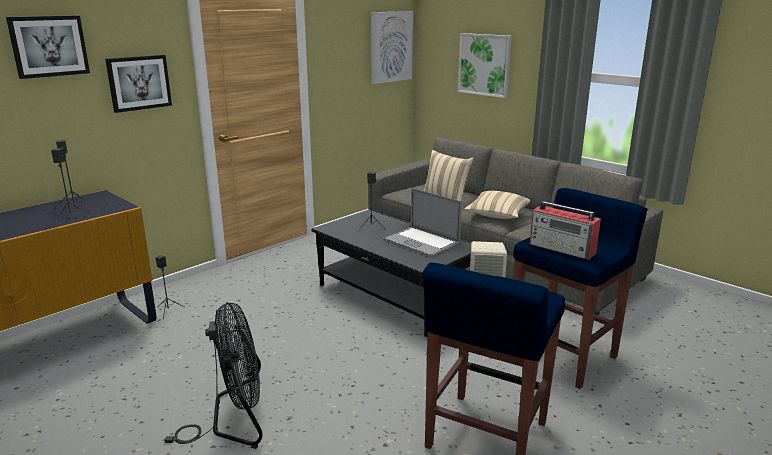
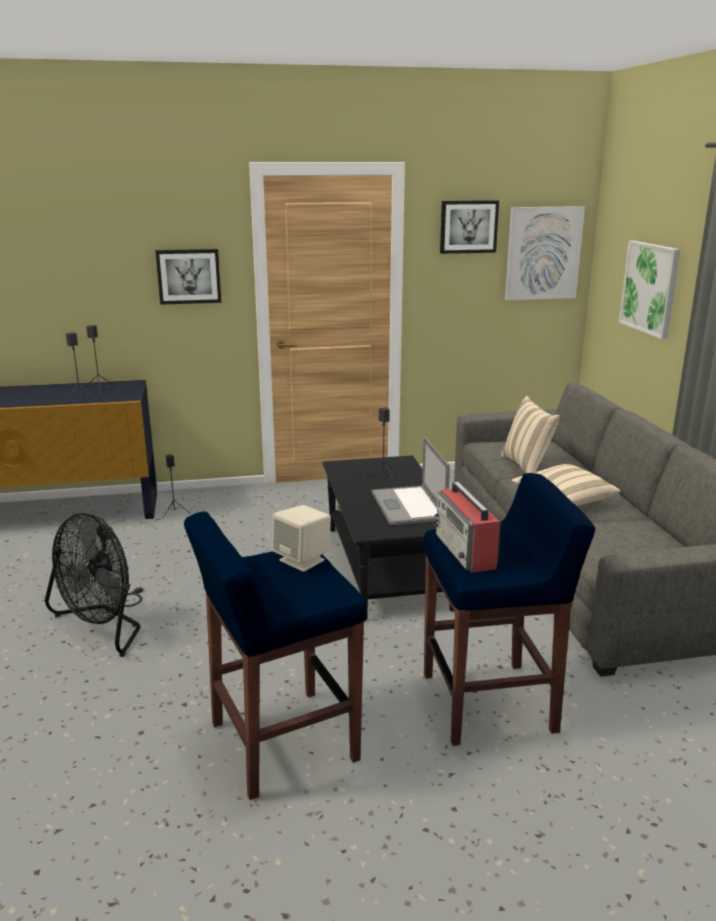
camera: 35 degrees right, 0 degrees up
(49, 46) = (102, 235): picture -> picture (468, 226)
(232, 416) = (105, 623): black fan -> black fan turned 105 degrees clockwise

